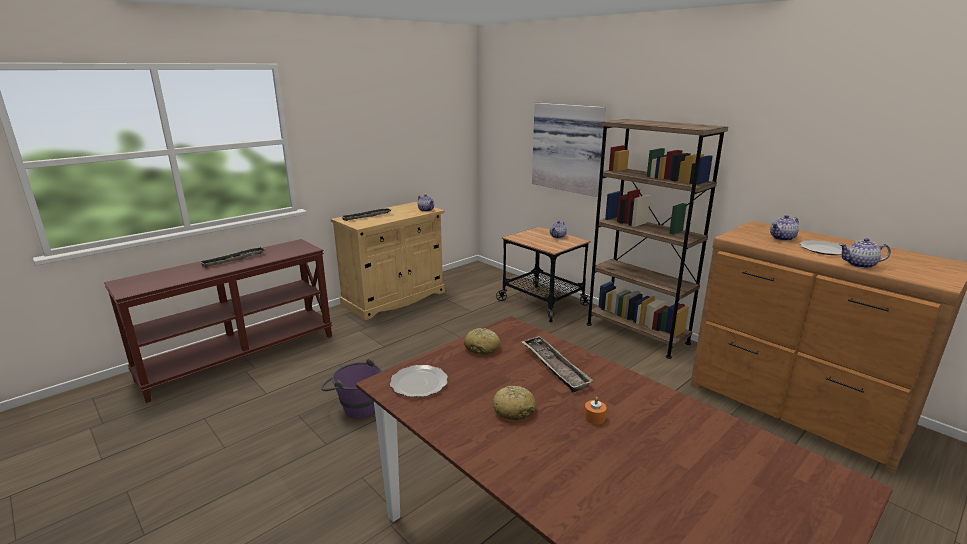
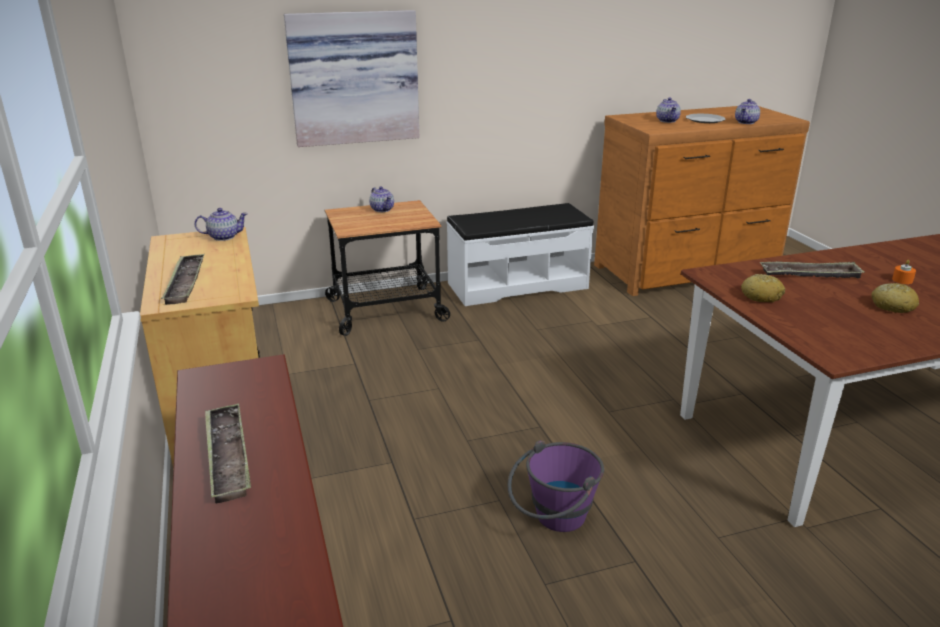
camera: 65 degrees left, 5 degrees up
(418, 383) = (839, 339): plate -> none
(636, 333) = (517, 285): brown bookcase -> white bench

